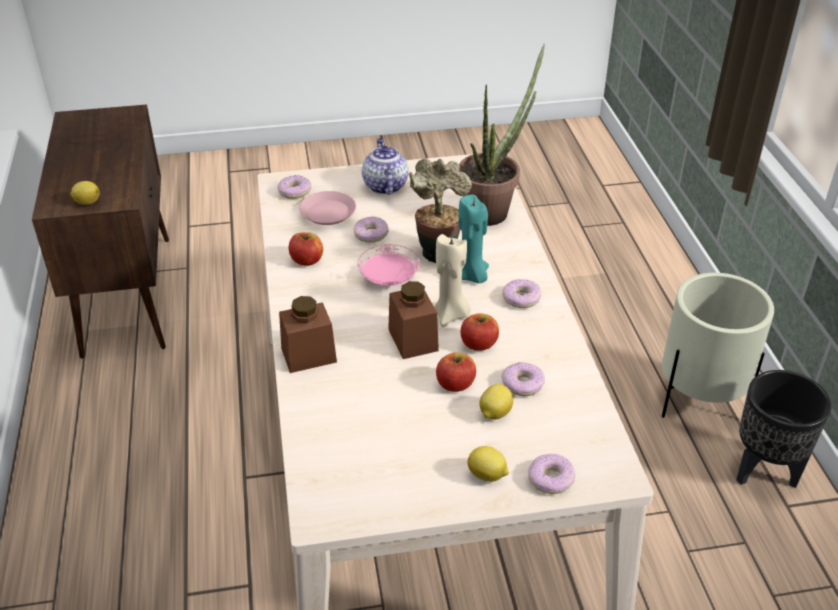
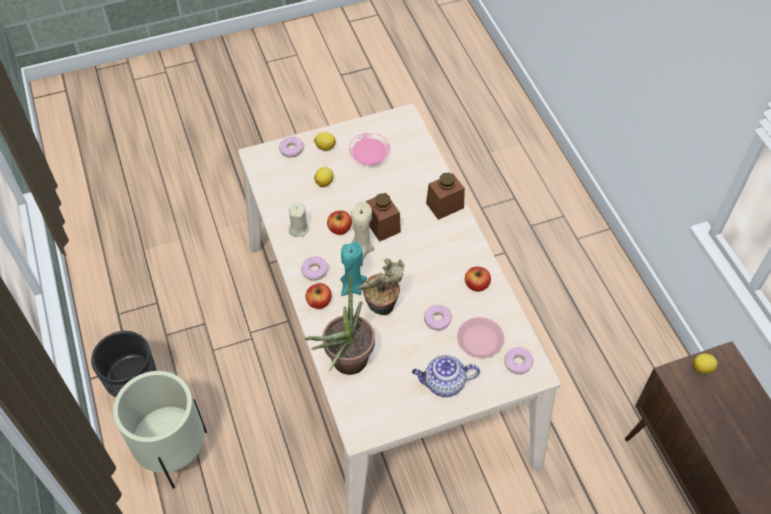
camera: 170 degrees right, 15 degrees up
(384, 185) = (443, 384): teapot -> teapot turned 105 degrees clockwise
(389, 279) = (411, 275): pink plate -> pink plate (369, 157)
(455, 384) = (350, 198): apple -> apple (319, 302)
(522, 384) = (309, 203): donut -> none
(542, 352) = (298, 228): none -> beige candle

